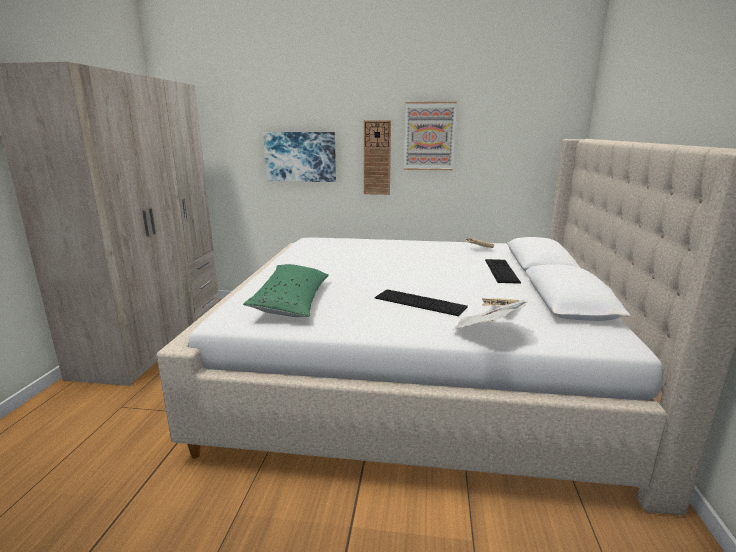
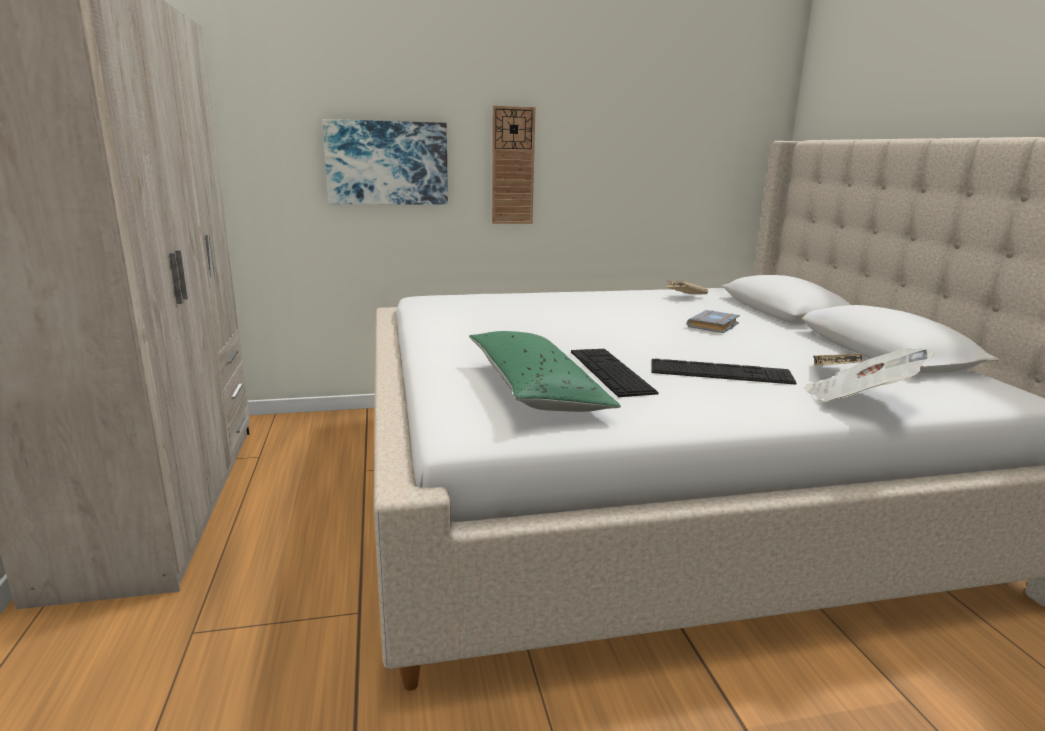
camera: 20 degrees left, 0 degrees up
(429, 136) = (590, 134): picture -> none
(465, 271) = (714, 326): none -> grey book
(501, 271) = (756, 322): keyboard -> keyboard (610, 371)

